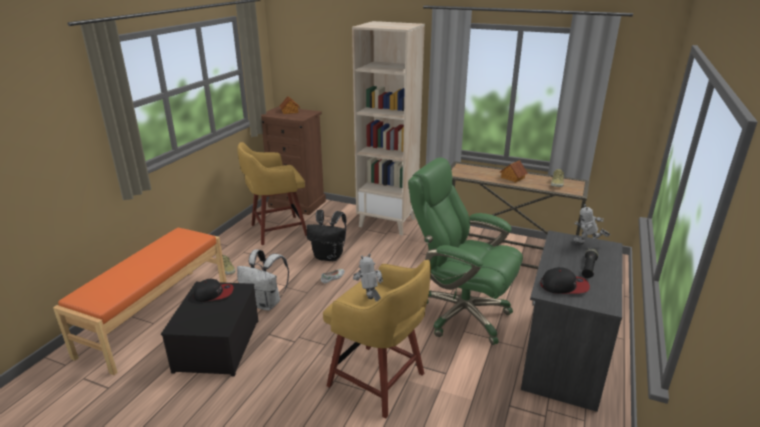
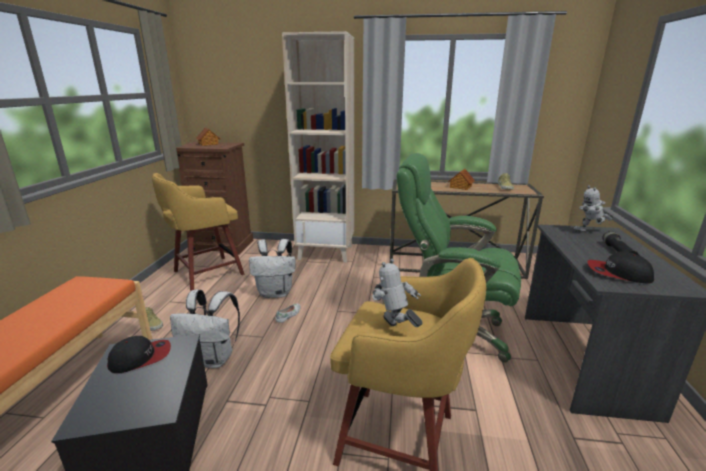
camera: 15 degrees left, 5 degrees down
(329, 256) = (276, 293): black backpack -> white backpack
(564, 286) = (618, 273): cap -> cap turned 150 degrees counterclockwise

